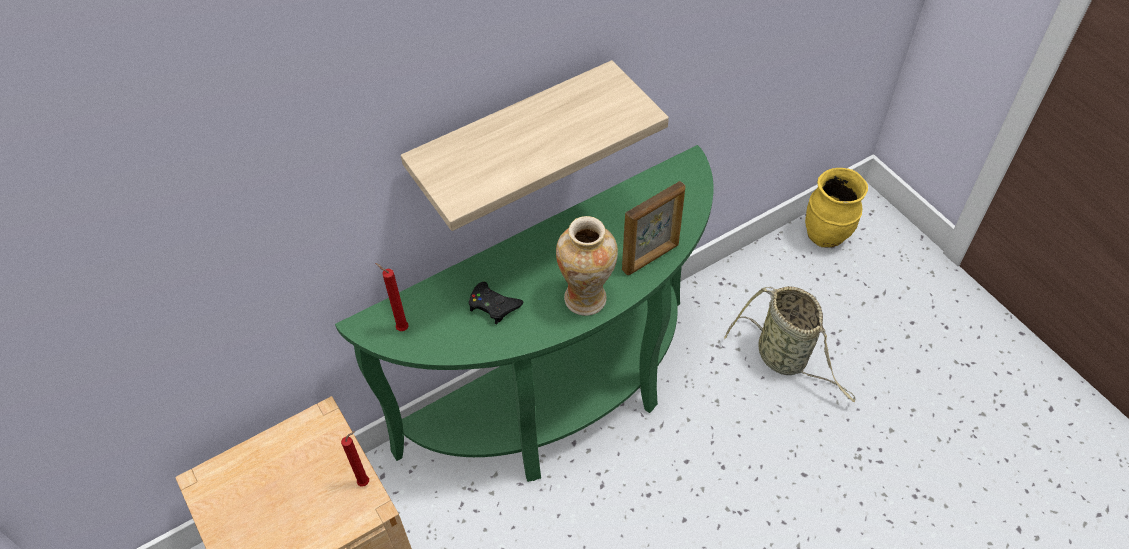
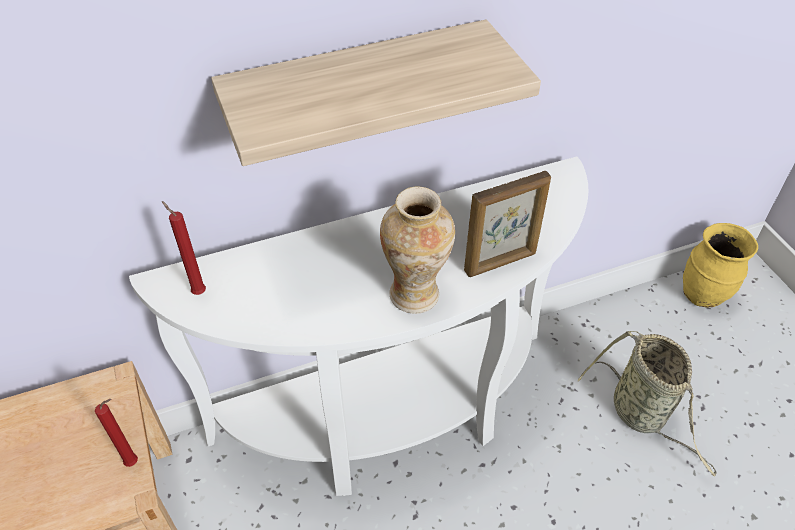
camera: 10 degrees right, 5 degrees down
(493, 305) = (308, 285): black game controller -> none
(563, 404) = (394, 419): green console table -> white console table

